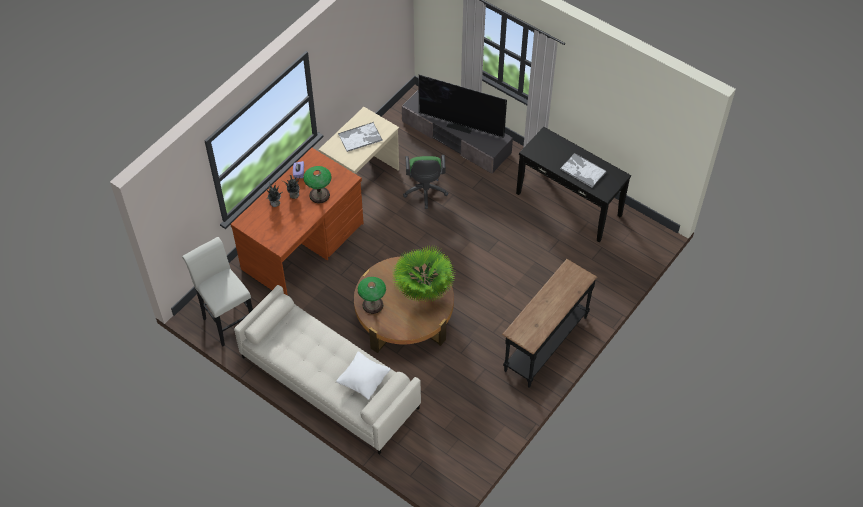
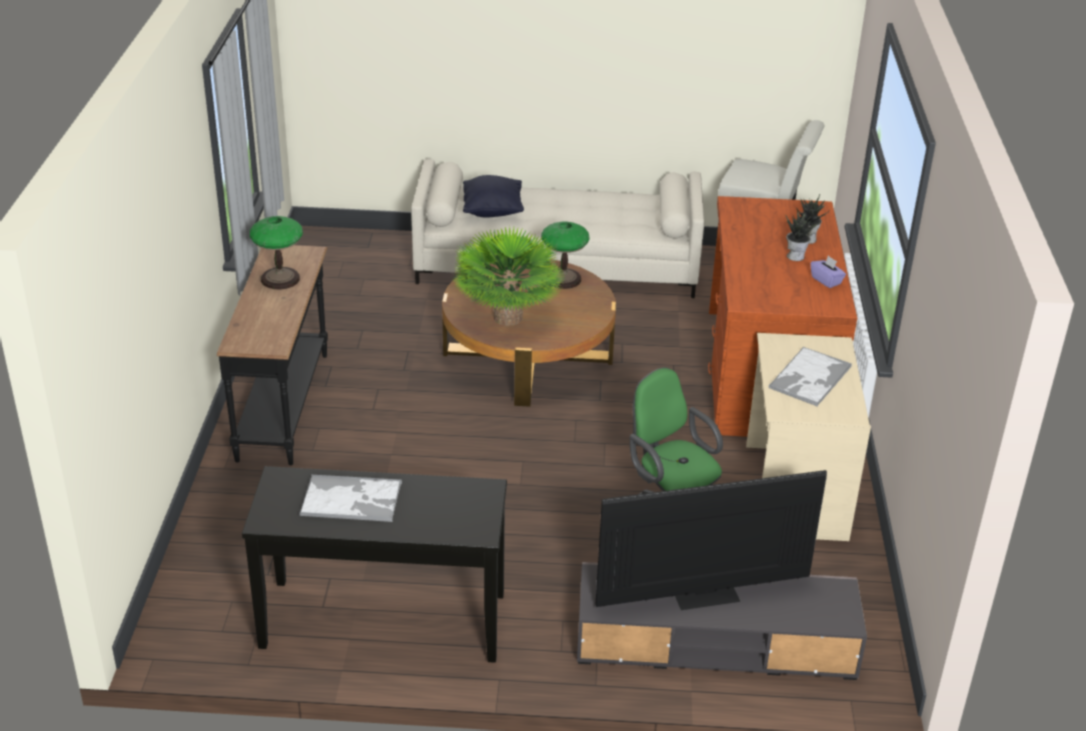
camera: 145 degrees right, 20 degrees down
(319, 195) = (760, 269): table lamp -> table lamp (280, 279)
(363, 380) = (492, 211): white pillow -> black pillow

